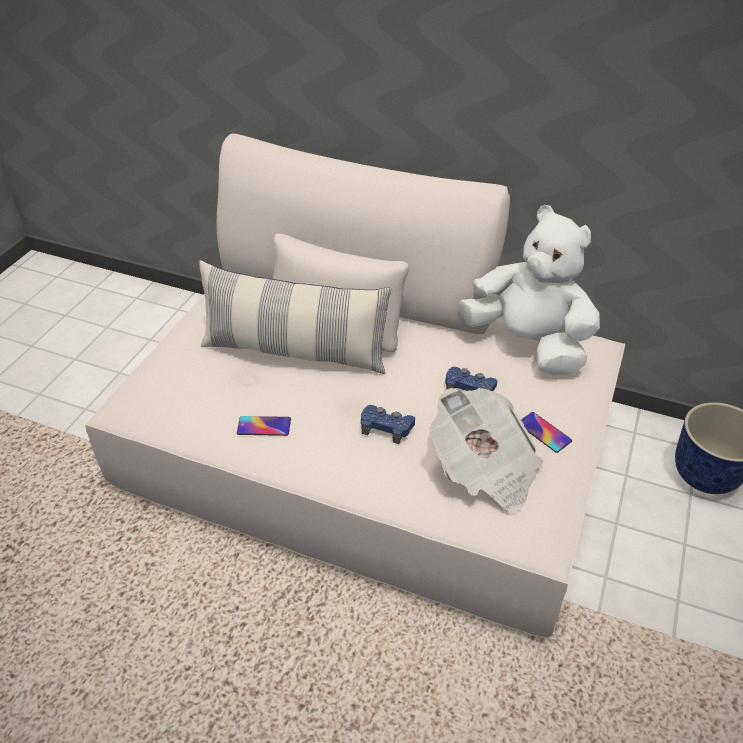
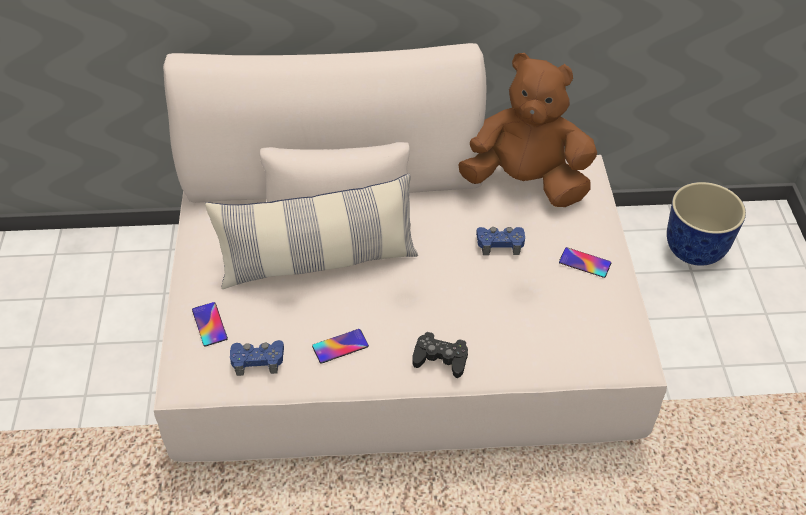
camera: 25 degrees left, 5 degrees up
(170, 370) = (209, 324): none -> phone
(346, 469) = (440, 358): none -> black game controller
(386, 427) = (451, 306): blue game controller -> blue game controller (258, 360)
(484, 469) = (555, 314): newspaper -> none
(526, 343) = (524, 183): white plush toy -> brown plush toy

